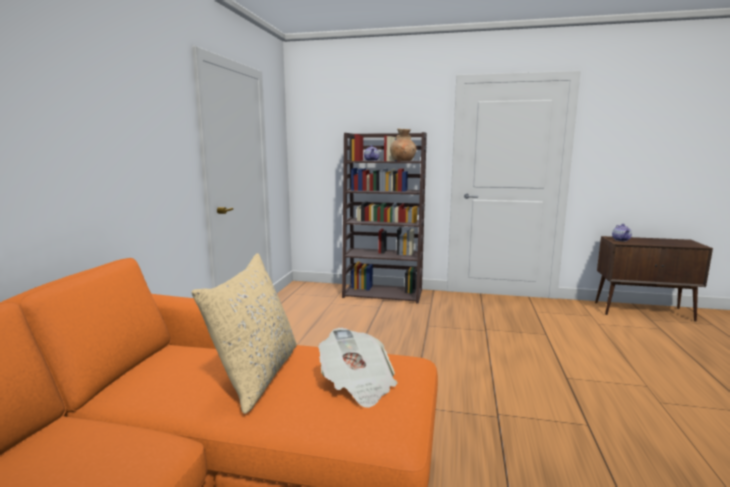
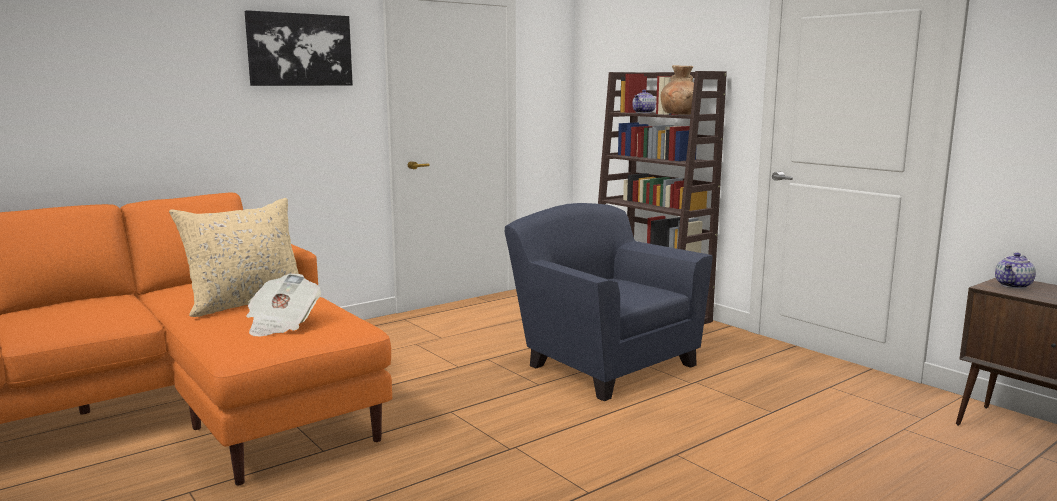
camera: 40 degrees right, 0 degrees up
(142, 101) = (299, 49): none -> picture
(425, 334) = (604, 364): none -> blue armchair

